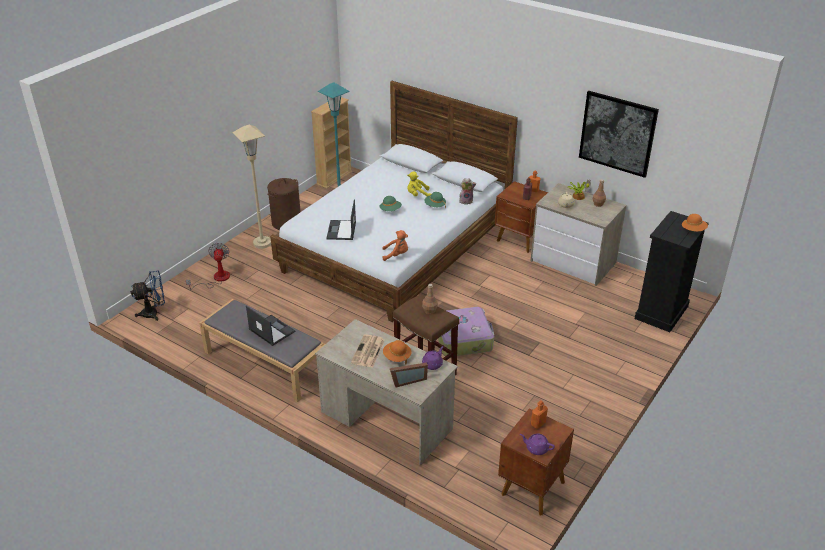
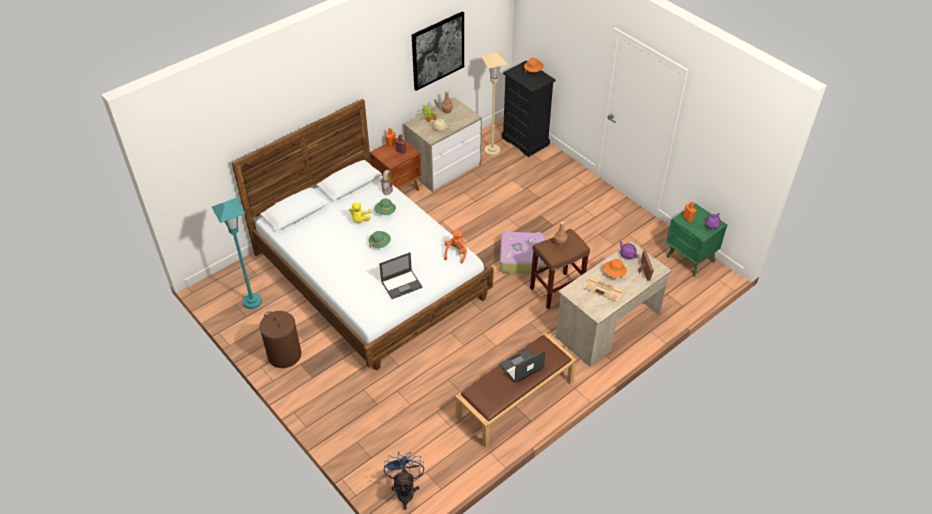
camera: 75 degrees left, 10 degrees up
(216, 279) = (365, 428): fan -> none
(262, 243) = (314, 381): beige floor lamp -> beige floor lamp (492, 151)
(264, 363) = (515, 400): grey bench -> brown bench
(334, 178) = (213, 300): beige bookcase -> none
(341, 230) = (402, 284): laptop -> laptop turned 45 degrees counterclockwise
(531, 488) = (690, 260): brown nightstand -> green nightstand

